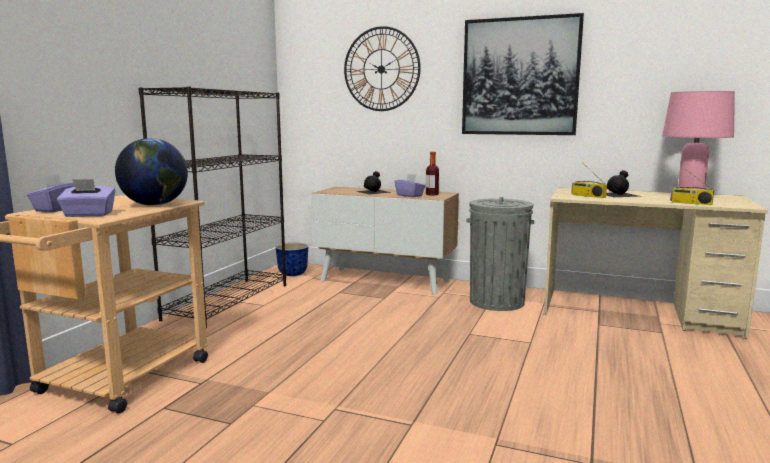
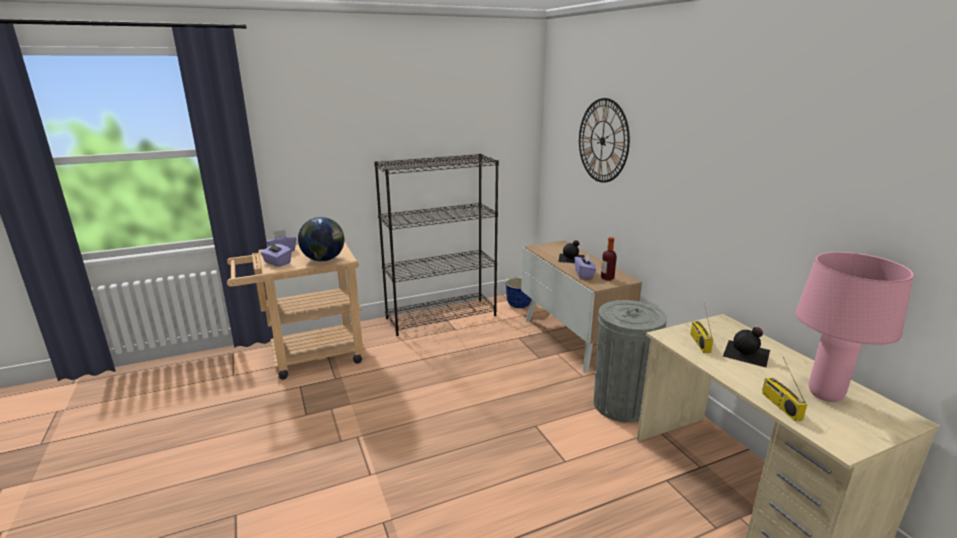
camera: 45 degrees right, 10 degrees up
(520, 77) = (707, 177): picture -> none

